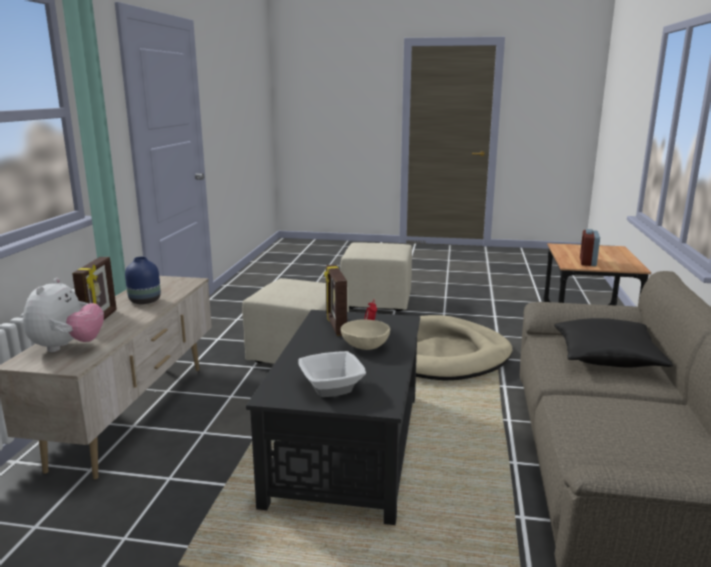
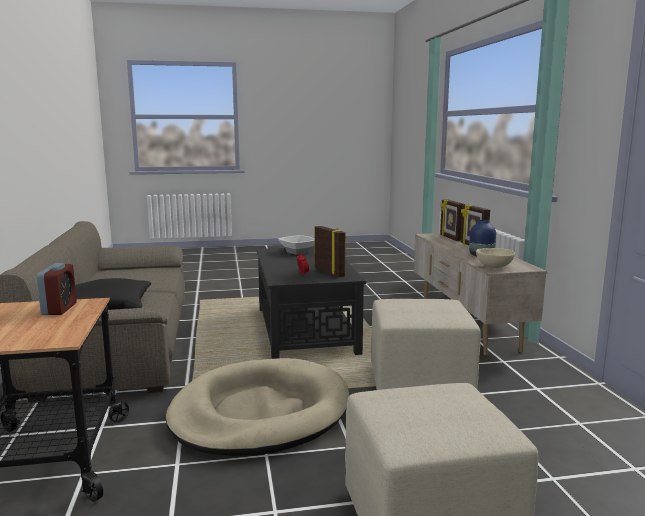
camera: 160 degrees right, 5 degrees down
(67, 347) = (450, 238): plush toy -> picture frame
(366, 347) = (295, 265): beige bowl -> beige bowl (493, 267)

